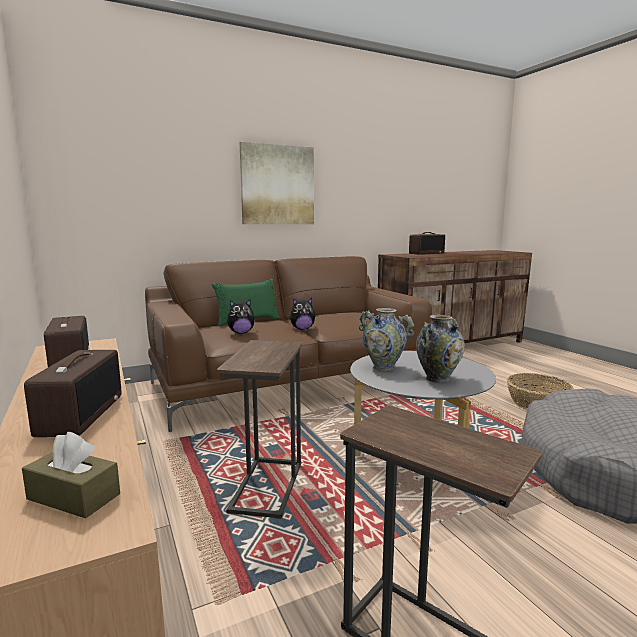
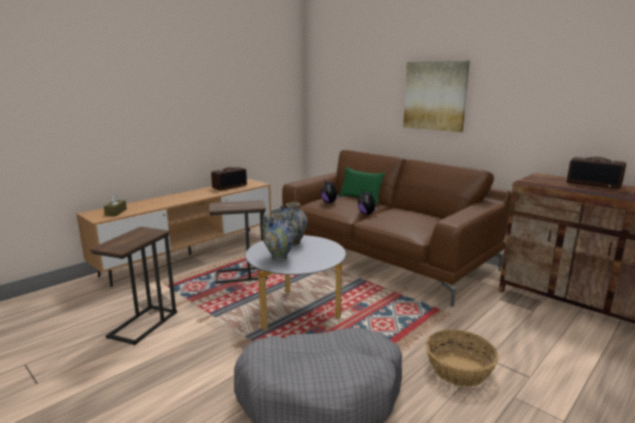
camera: 70 degrees right, 5 degrees up
(80, 414) = (172, 200): radio -> none

